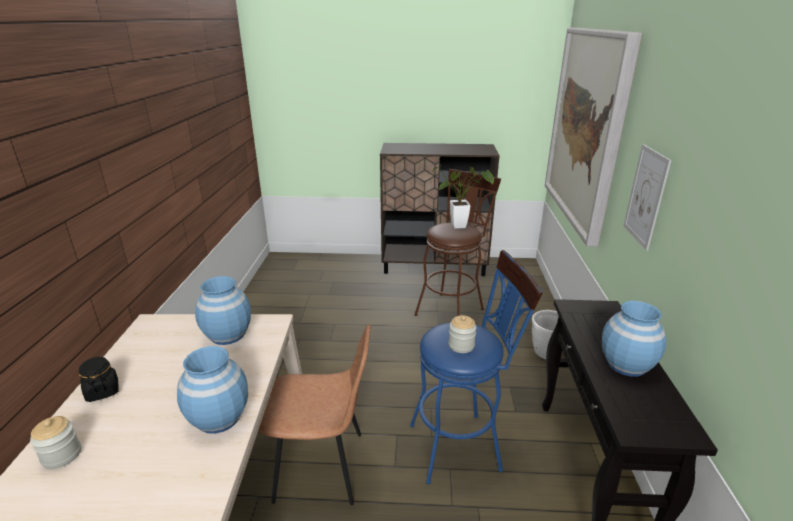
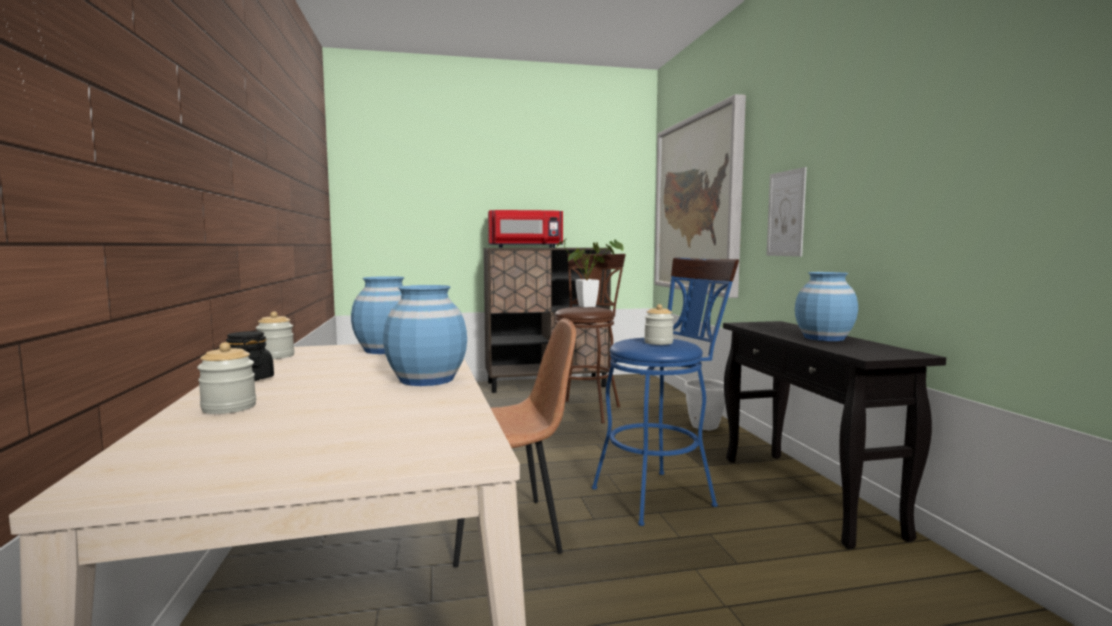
camera: 15 degrees left, 20 degrees down
(145, 338) = (276, 356): none -> jar
(419, 148) = (525, 247): none -> red microwave

